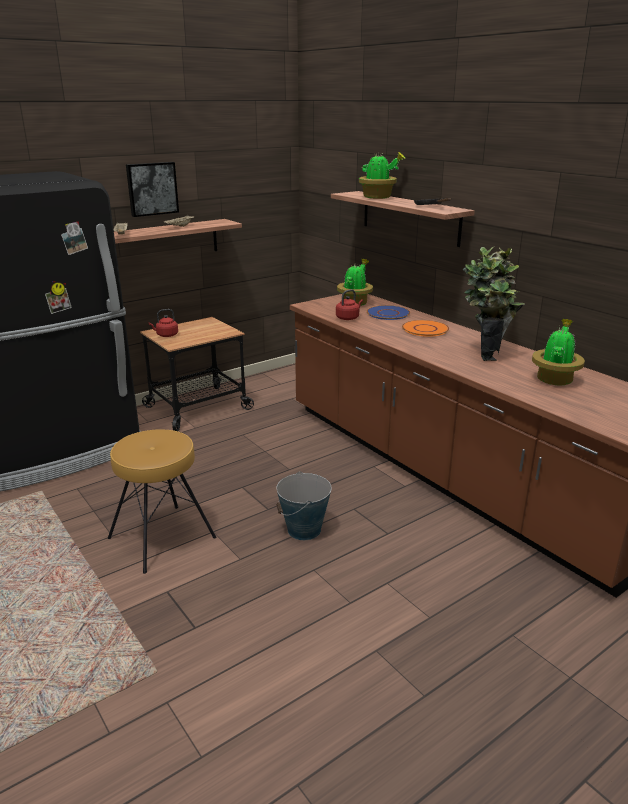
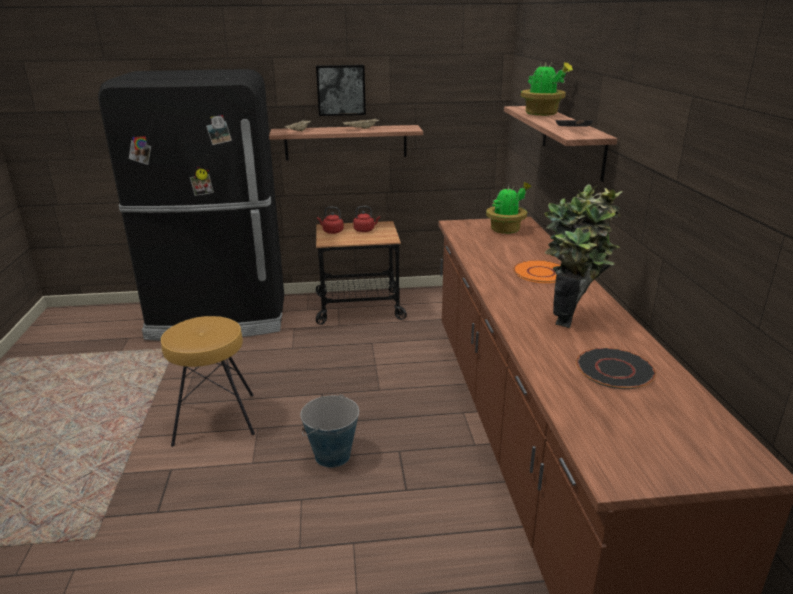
camera: 30 degrees right, 0 degrees up
(348, 318) = (475, 244): red kettle -> red kettle (365, 230)
(388, 313) = (525, 247): blue plate -> none
(554, 379) = (614, 369): potted plant -> black plate

